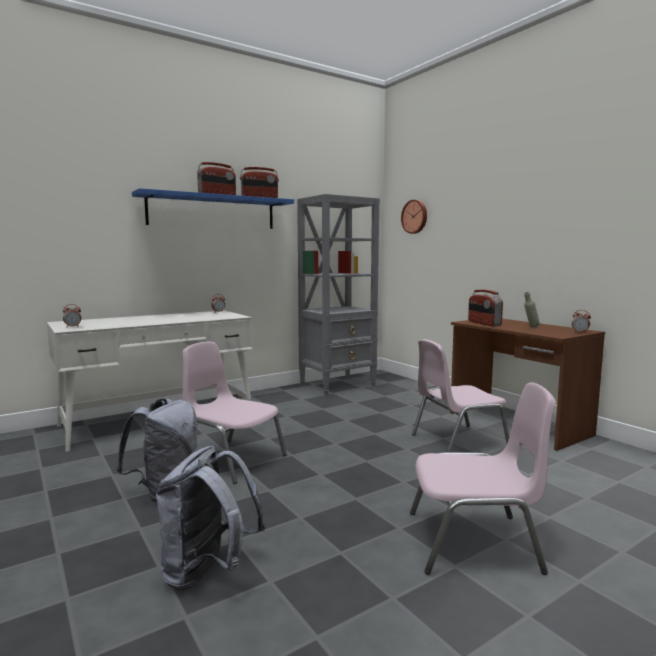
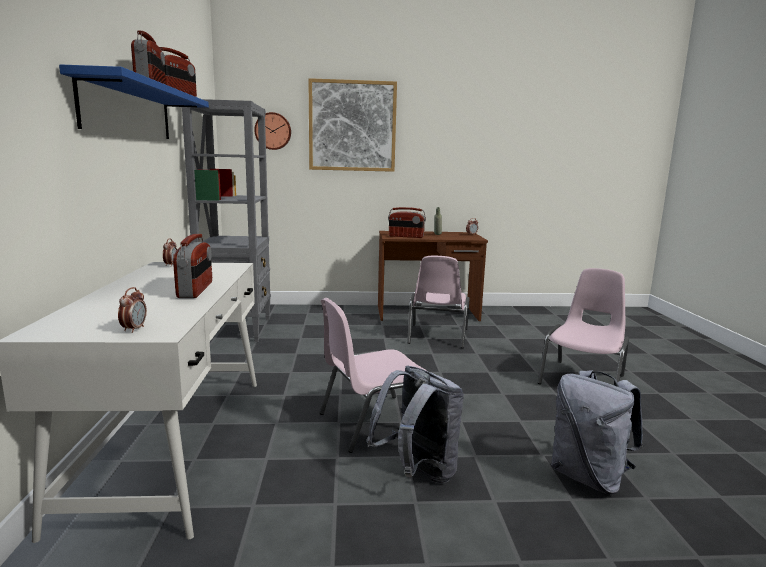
camera: 60 degrees left, 5 degrees up
(160, 321) = (196, 290): none -> radio
(474, 204) = (352, 126): none -> picture

